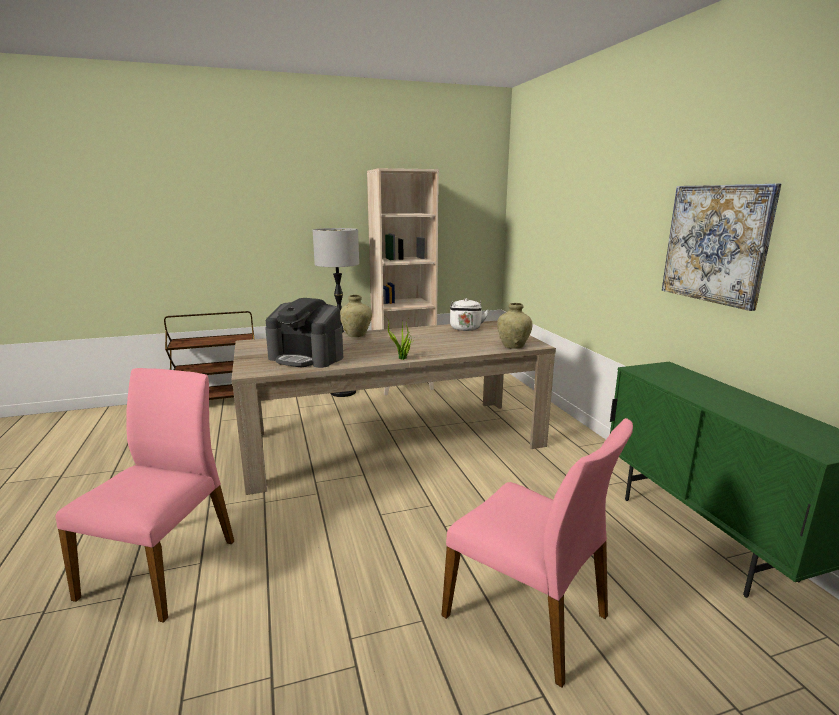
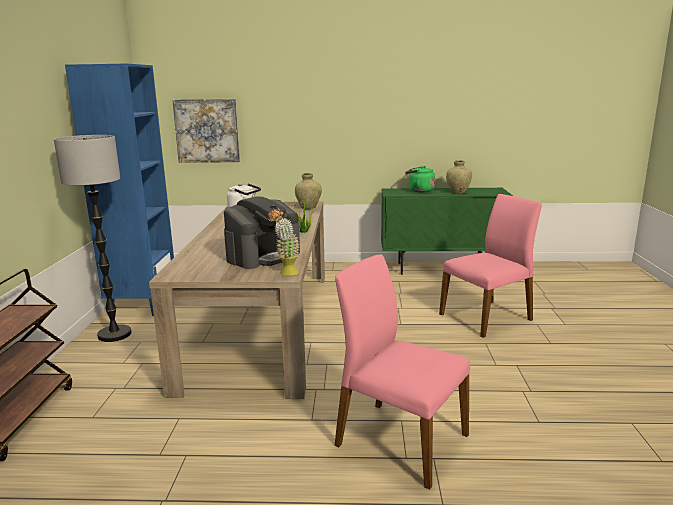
camera: 70 degrees left, 0 degrees up
(253, 372) = (286, 274): none -> potted plant
(356, 335) = (210, 239): beige vase -> beige vase (458, 192)
(404, 385) = (142, 304): beige bookcase -> blue bookcase
(695, 383) = (419, 191): none -> green kettle
(716, 244) = (398, 114): picture -> picture (207, 131)

